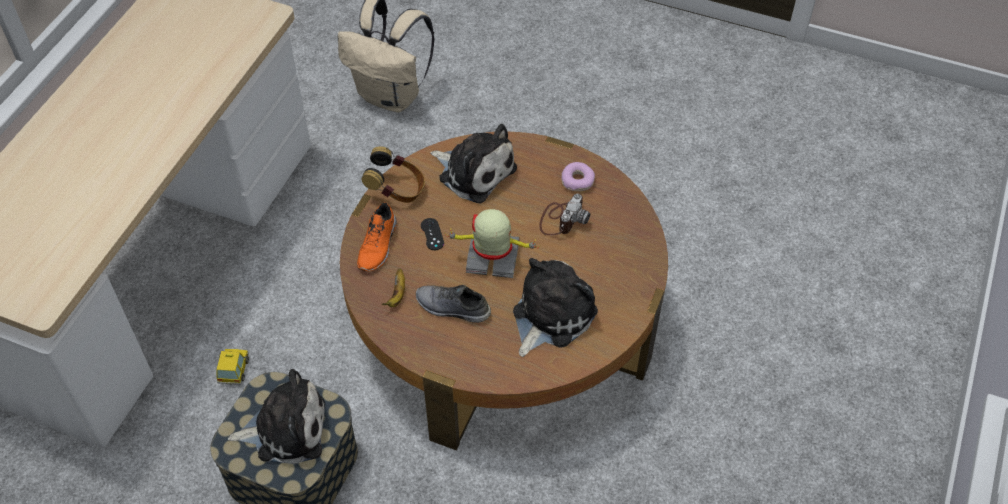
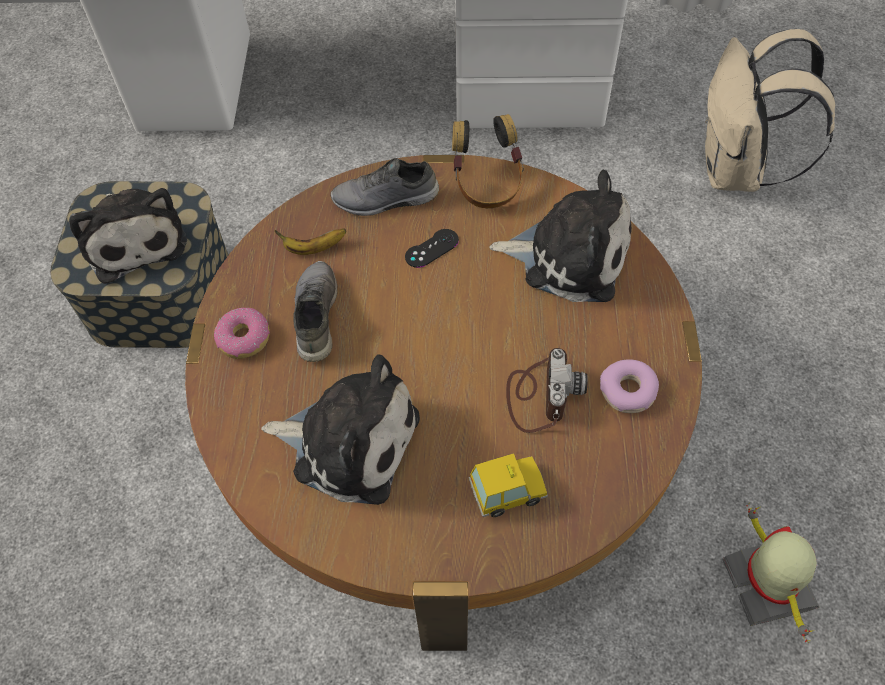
camera: 70 degrees right, 5 degrees up
(234, 370) = (264, 191): toy car -> toy car (507, 490)
(379, 246) = (385, 200): orange shoe -> grey shoe
(449, 350) = (244, 338): none -> donut
(474, 171) = (569, 255): plush toy -> plush toy turned 90 degrees counterclockwise
(492, 258) = (422, 332): toy robot -> toy robot (765, 585)
(562, 219) = (540, 395): camera -> camera turned 90 degrees counterclockwise

